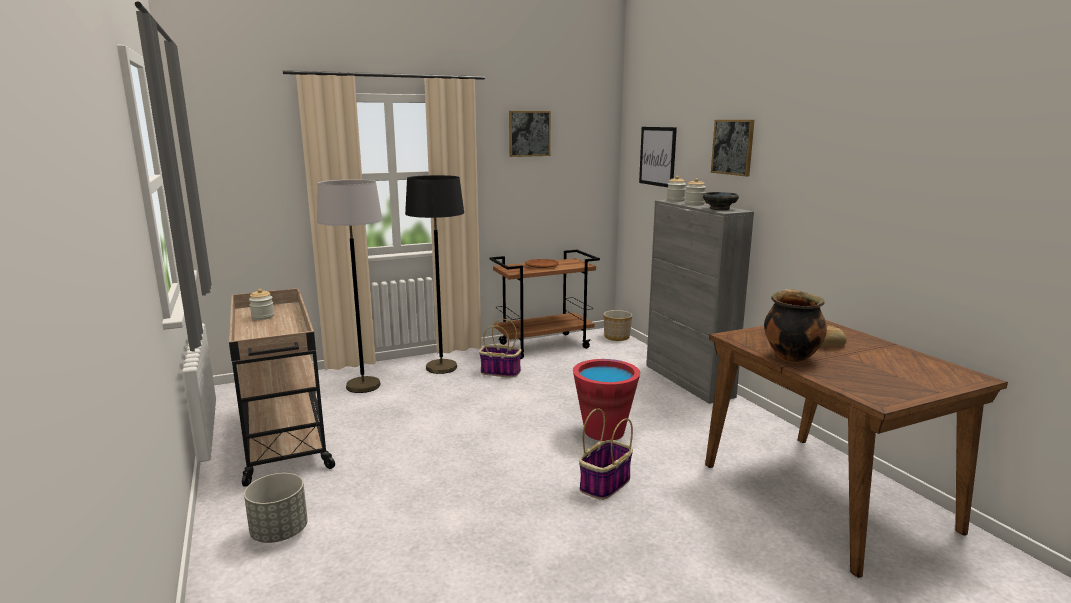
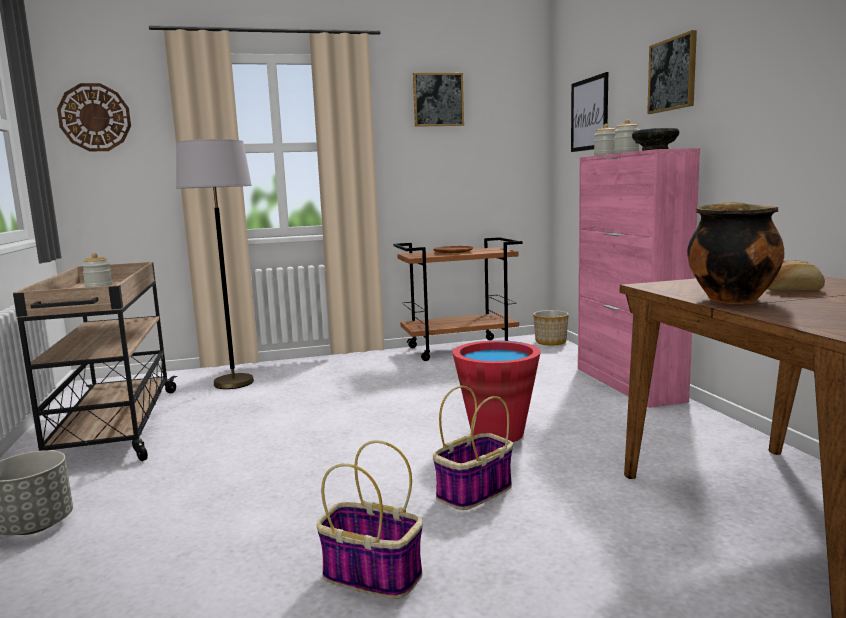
camera: 10 degrees right, 5 degrees down
(229, 151) = (95, 117): none -> wall clock
(441, 368) = (330, 368): black floor lamp -> none
(499, 372) = (395, 372): basket -> basket (370, 575)
(688, 381) = (628, 384): grey cabinet -> pink cabinet

